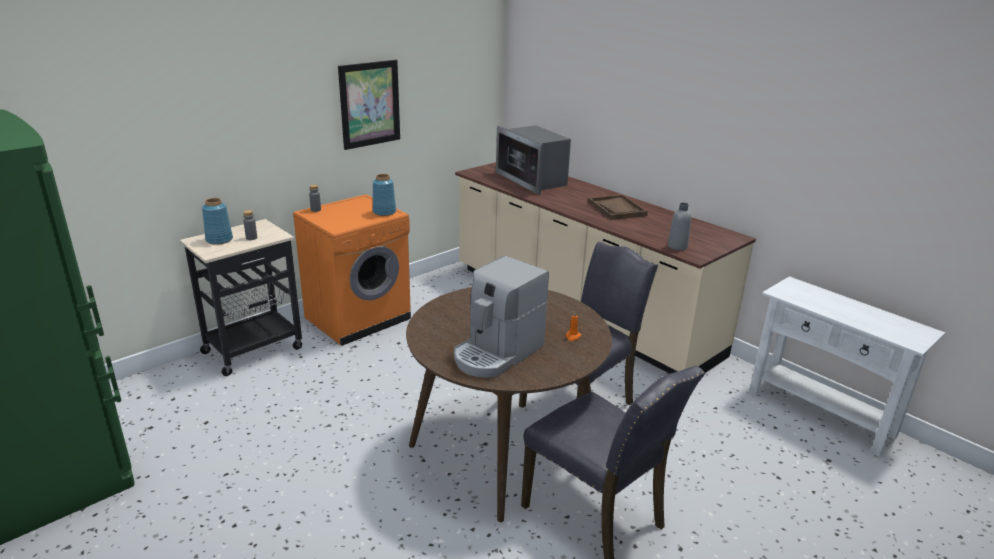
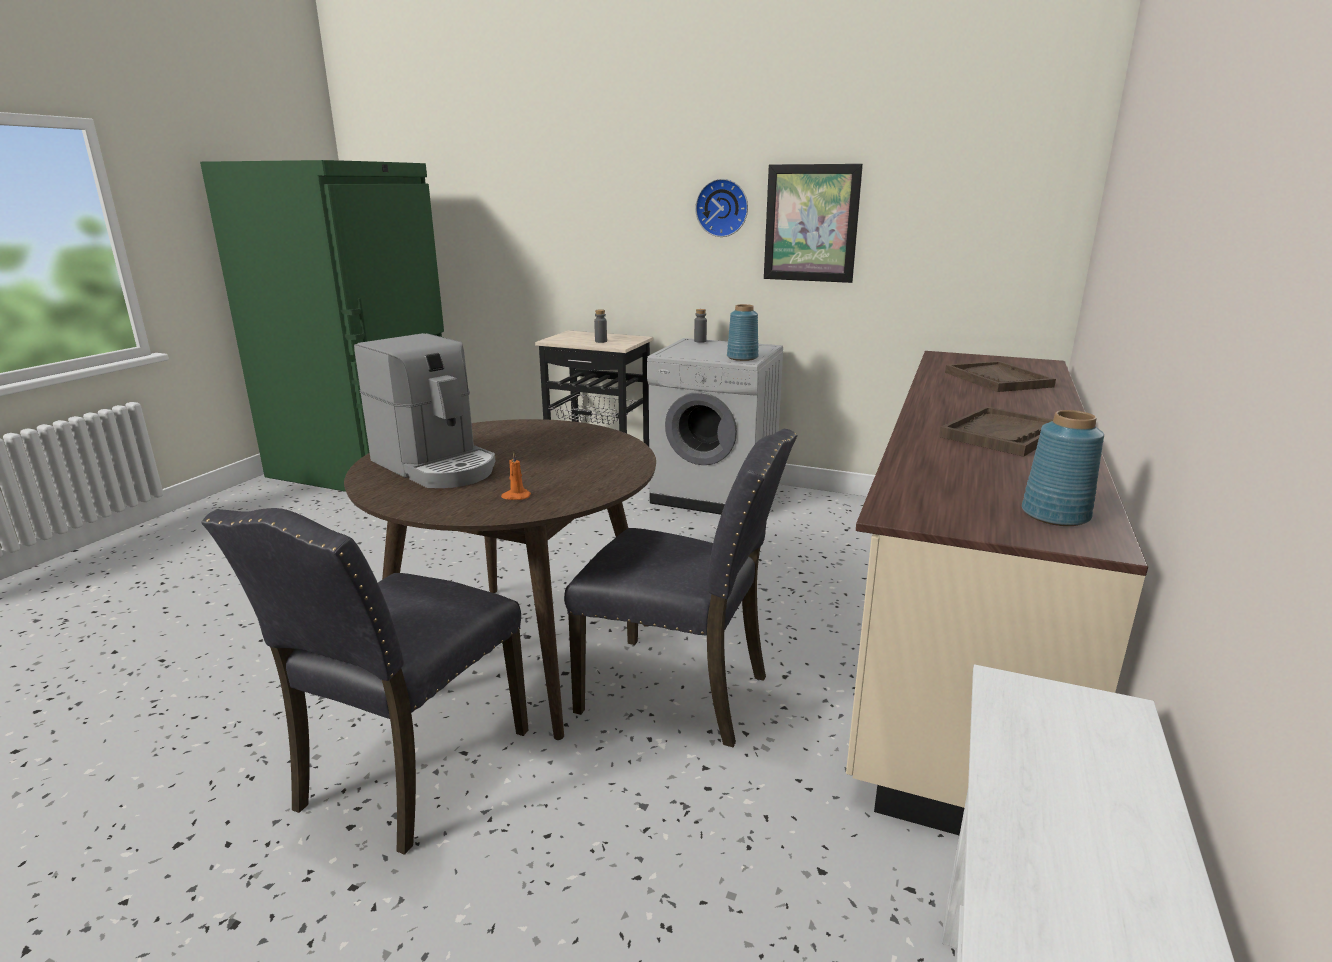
camera: 65 degrees right, 5 degrees down
(220, 240) = (582, 336): blue vase -> blue vase (1056, 515)
(307, 102) = (722, 208): none -> wall clock
(359, 319) = (713, 496): orange washing machine -> white washing machine
(497, 353) = (436, 466): coffee machine -> coffee machine turned 150 degrees counterclockwise
(532, 180) = (998, 379): microwave -> brown tray
(677, 246) = (913, 494): grey bottle -> none

